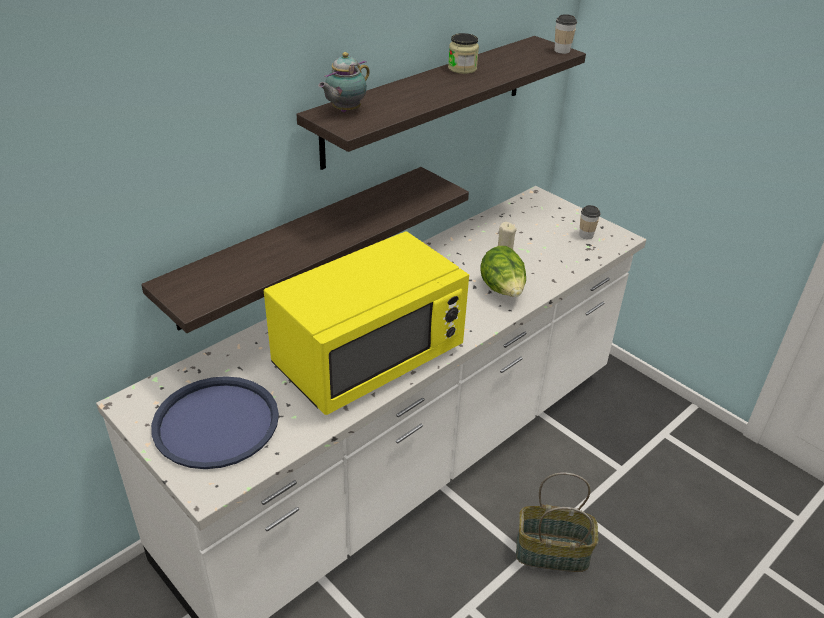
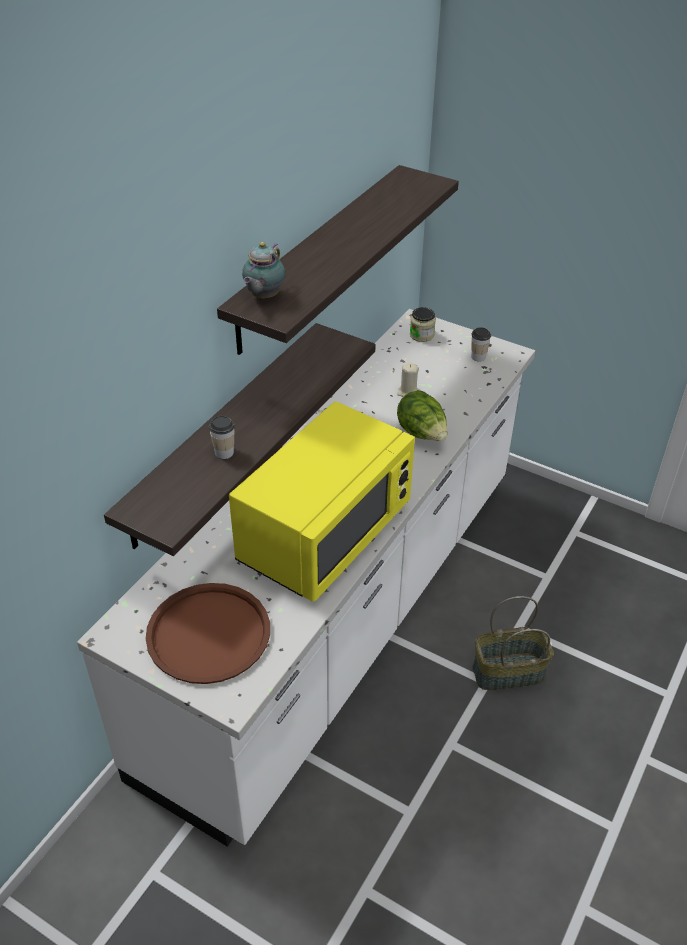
camera: 15 degrees left, 5 degrees up
(216, 423) = (208, 634): blue tray -> brown tray
(462, 68) = (350, 221): jar -> jar (421, 335)
(562, 50) = (435, 181): cup -> cup (224, 452)

